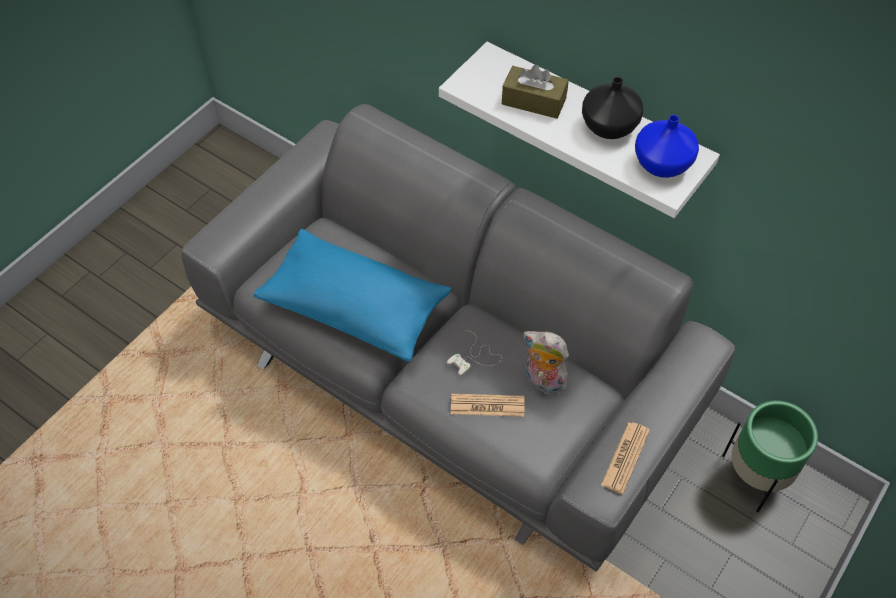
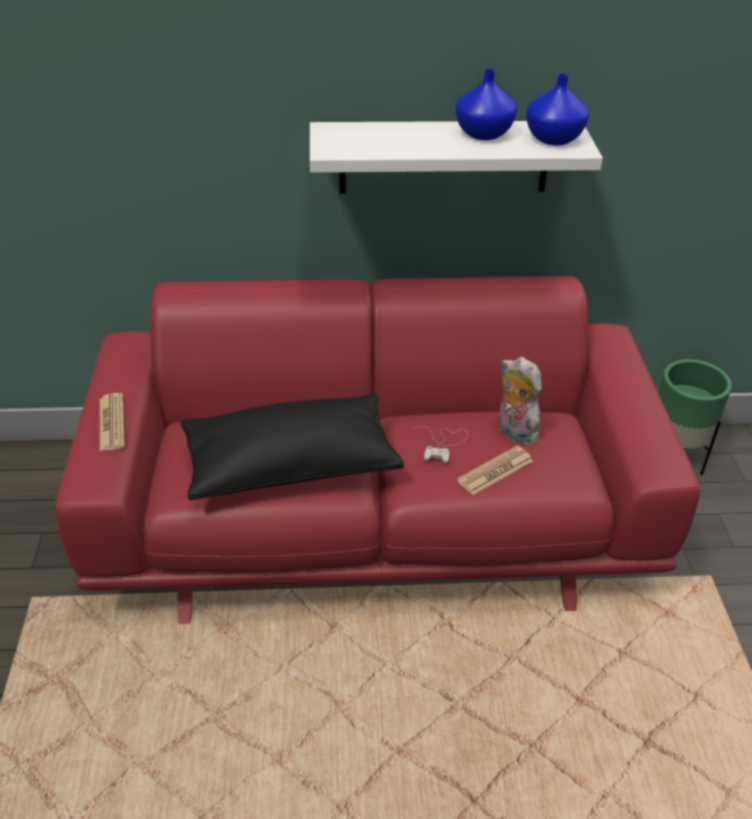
camera: 40 degrees left, 15 degrees down
(354, 307) = (291, 466): blue pillow -> black pillow
(450, 373) = (375, 520): grey sofa -> red sofa
(533, 101) = (403, 140): brown tissue box -> none
(542, 382) = (513, 432): plush toy -> plush toy turned 60 degrees clockwise
(608, 125) = (482, 133): black vase -> blue vase
(625, 457) = (650, 434): newspaper -> newspaper (111, 422)

